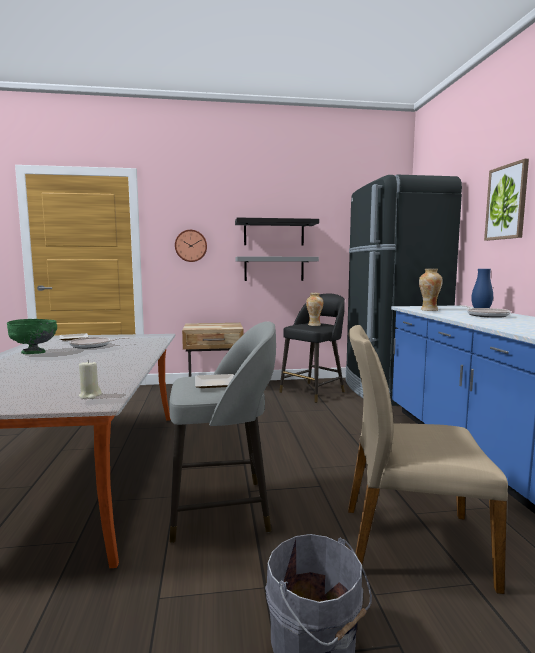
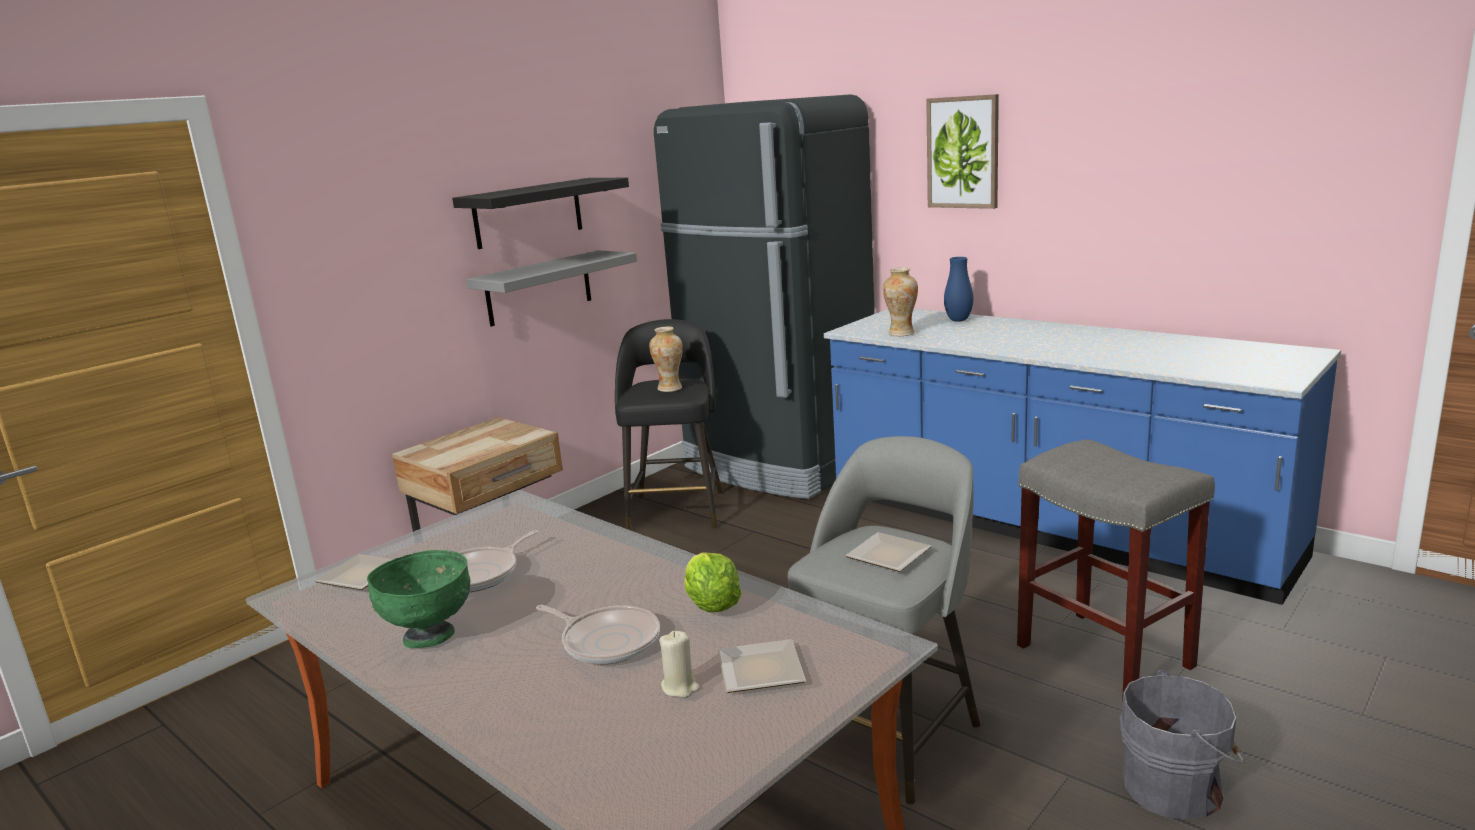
camera: 40 degrees left, 10 degrees up
(45, 391) = (758, 673): none -> plate
(90, 395) = (840, 646): beige candle -> beige candle (680, 687)
(106, 371) = (712, 605): none -> lettuce
(191, 246) = (371, 272): wall clock -> none
(411, 543) = (1101, 655): beige chair -> grey stool
(486, 315) = (992, 331): frying pan -> frying pan (607, 641)

